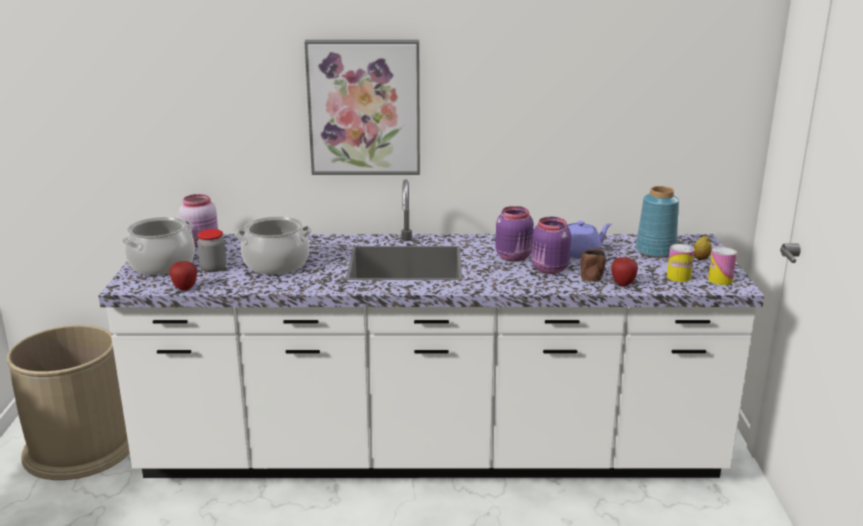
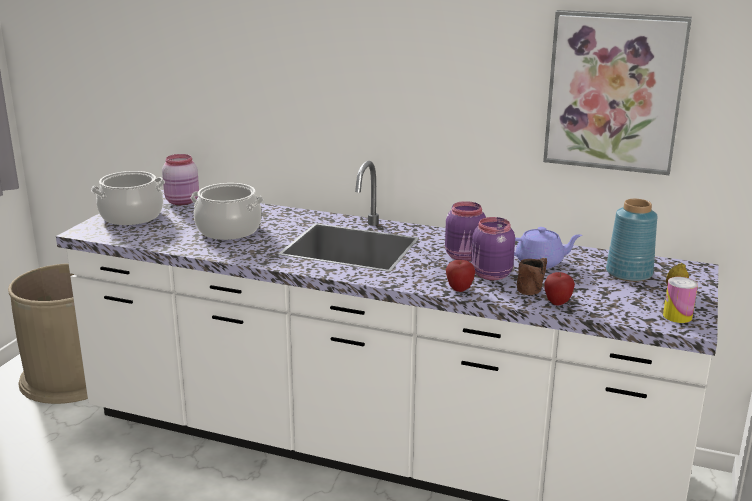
camera: 20 degrees right, 0 degrees up
(185, 288) = (130, 240): apple -> apple (459, 289)
(213, 268) = (171, 226): jar -> none
(364, 108) = (341, 83): picture -> picture (614, 92)
(678, 277) = (630, 305): can -> none

